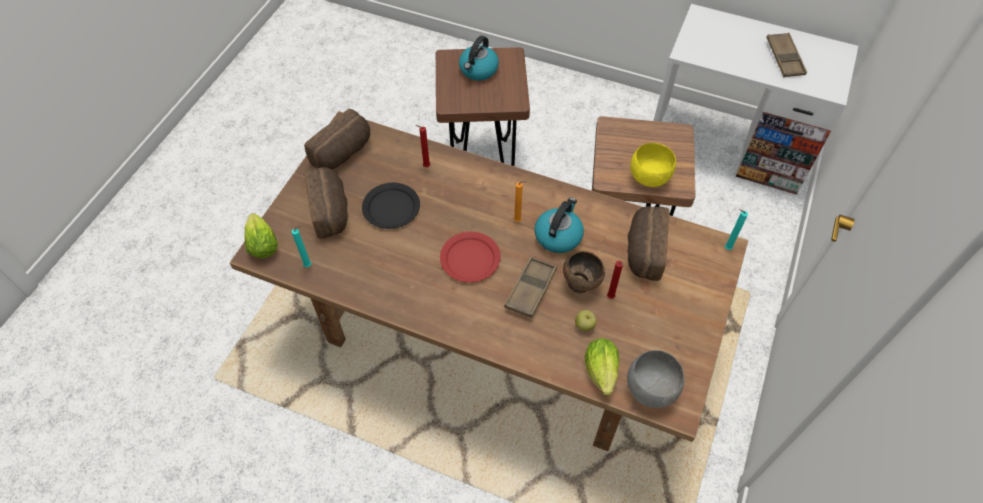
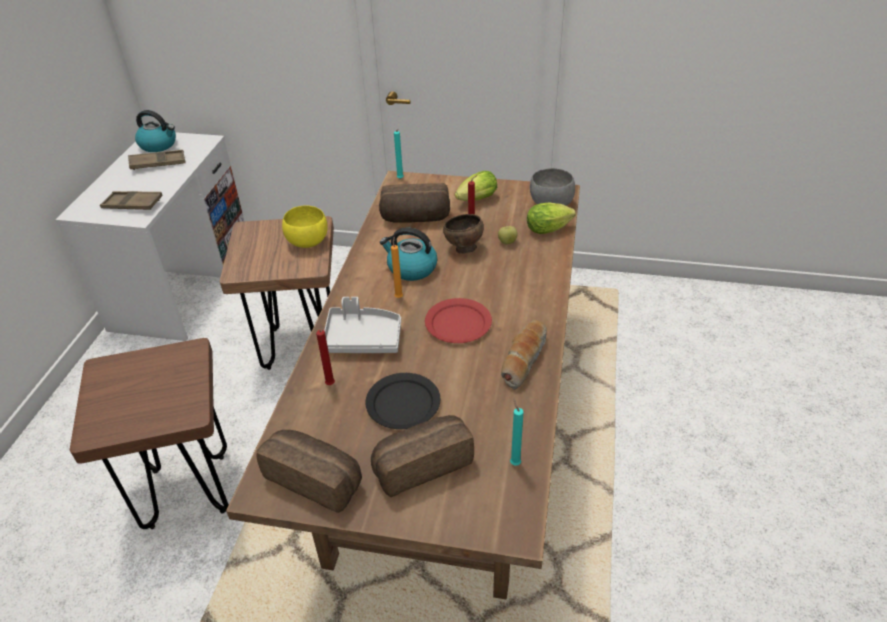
camera: 100 degrees left, 15 degrees down
(262, 243) = (497, 529): lettuce -> lettuce (475, 200)
(410, 297) = (523, 359): none -> bread
(471, 190) = (363, 338): none -> grey tray
(478, 70) = (125, 396): kettle -> kettle (159, 145)
(530, 289) = (481, 277): brown tray -> brown tray (133, 204)

